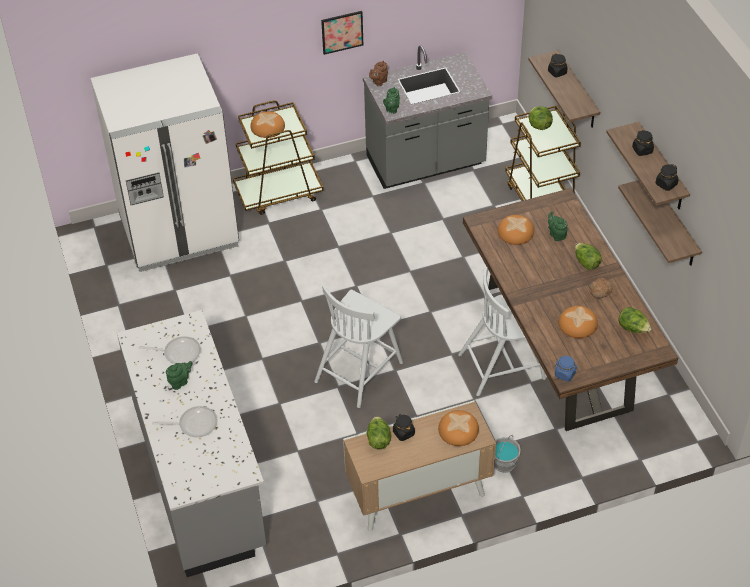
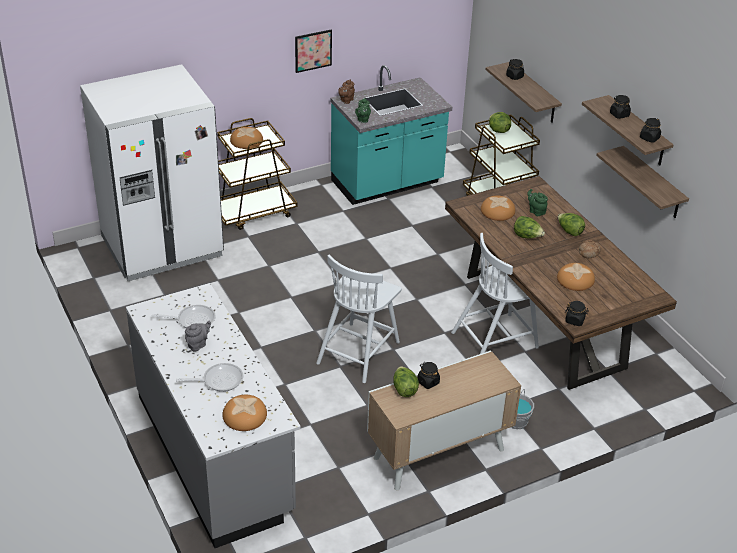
camera: 10 degrees left, 10 degrees down
(180, 382) = (198, 344): green teapot -> grey teapot
(426, 163) = (387, 184): grey counter -> turquoise counter
(458, 429) = (481, 376): bread -> bread (244, 415)
(565, 374) = (575, 320): blue jar -> black jar
(633, 328) = (628, 280): lettuce -> lettuce (527, 236)

